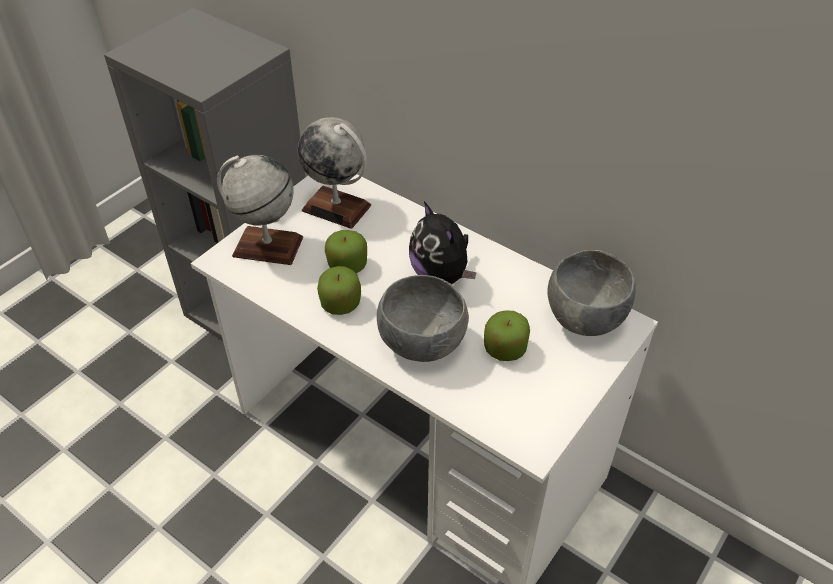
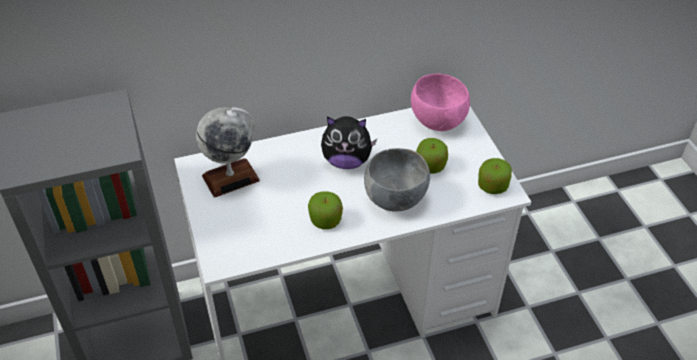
camera: 55 degrees left, 0 degrees up
(267, 247) = (232, 232): globe -> none
(347, 265) = (293, 200): apple -> apple (492, 186)
(584, 319) = (437, 122): grey bowl -> pink bowl

